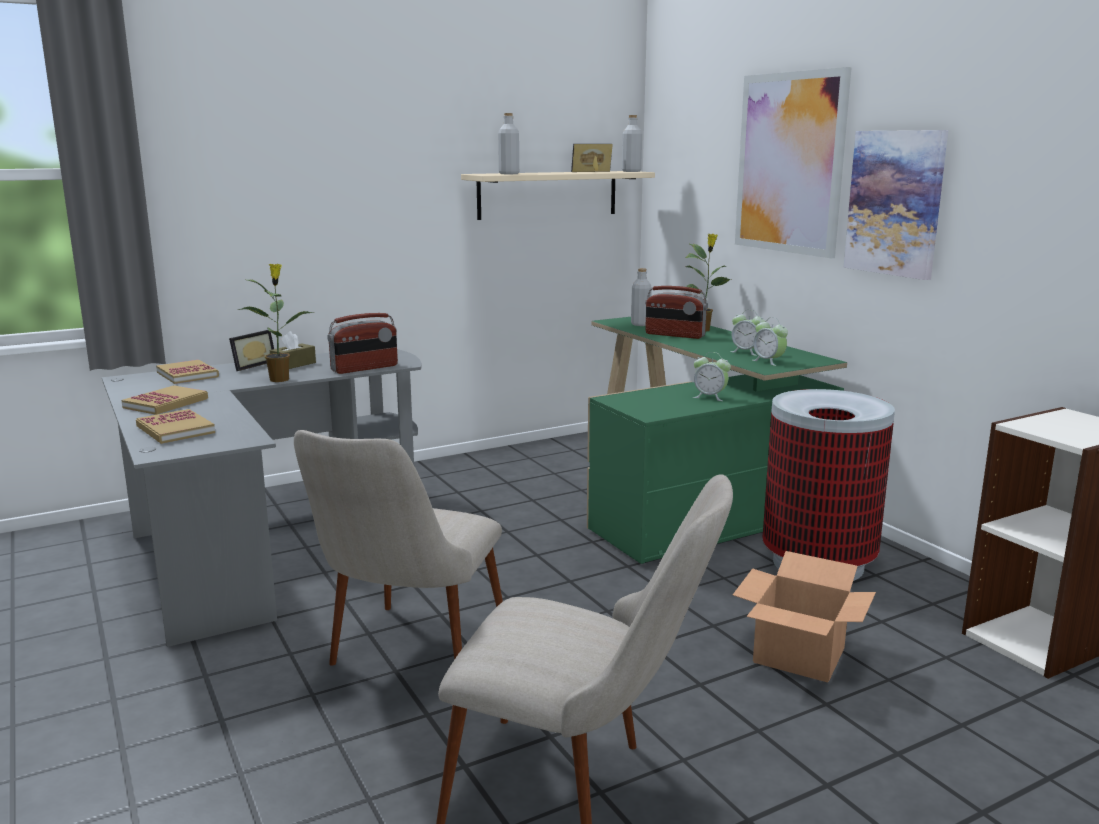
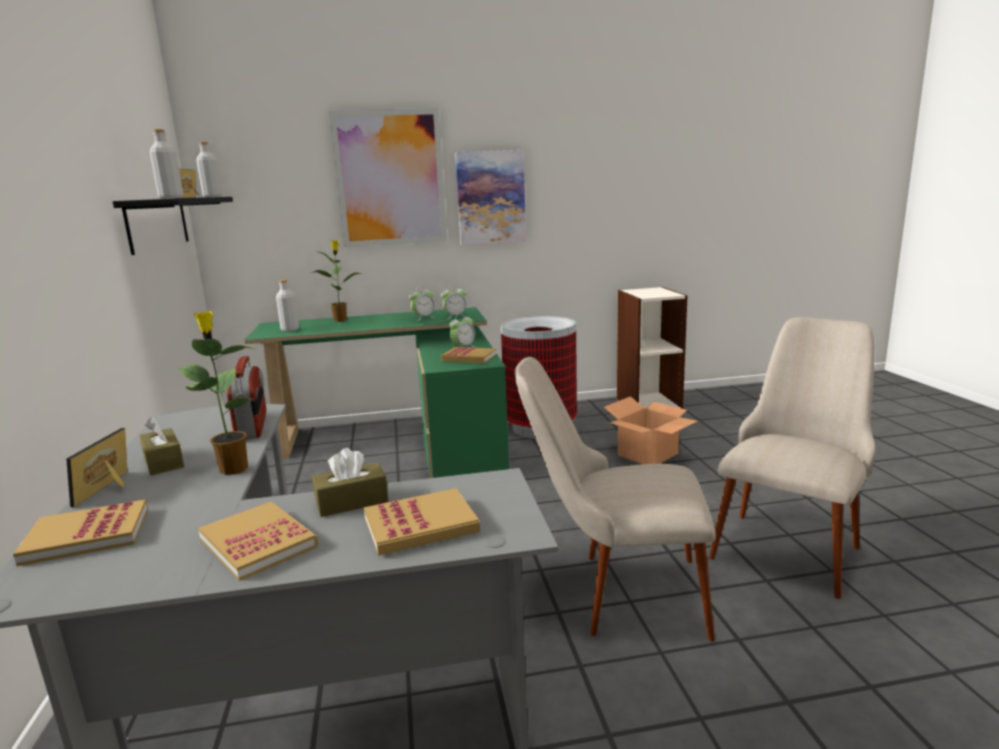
camera: 70 degrees left, 0 degrees up
(218, 411) = (352, 502): none -> brown tissue box
(251, 365) = (112, 488): picture frame -> picture frame turned 135 degrees counterclockwise
(407, 661) = (616, 593): beige chair -> beige chair turned 150 degrees clockwise
(548, 194) = (158, 223): beige shelf -> black shelf
(667, 404) = (469, 357): none -> book
(674, 335) = (344, 326): radio -> none

